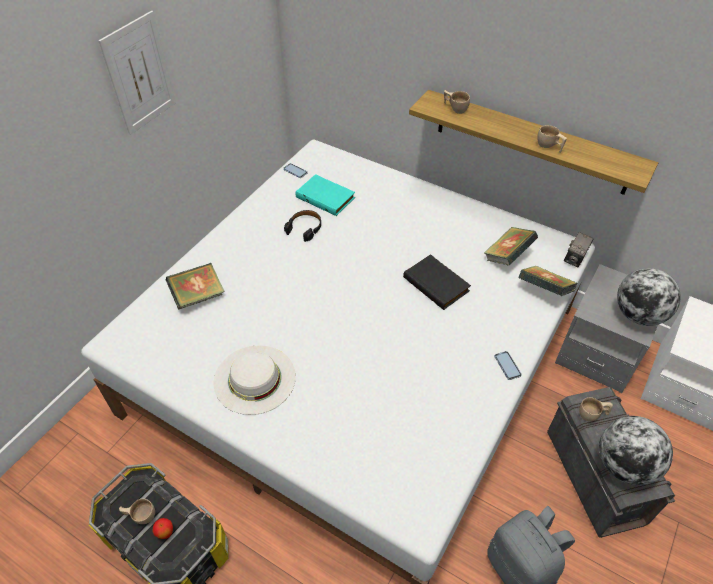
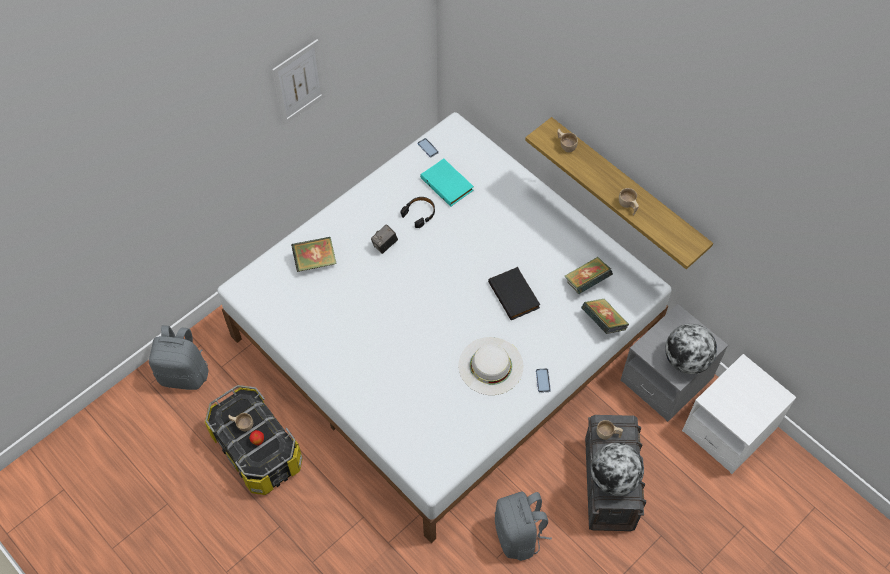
camera: 15 degrees right, 10 degrees up
(61, 471) = (184, 374): none -> grey backpack
(254, 379) = (343, 344): white hat -> white hat (490, 366)
(574, 259) = (645, 298): camera -> camera (385, 245)

